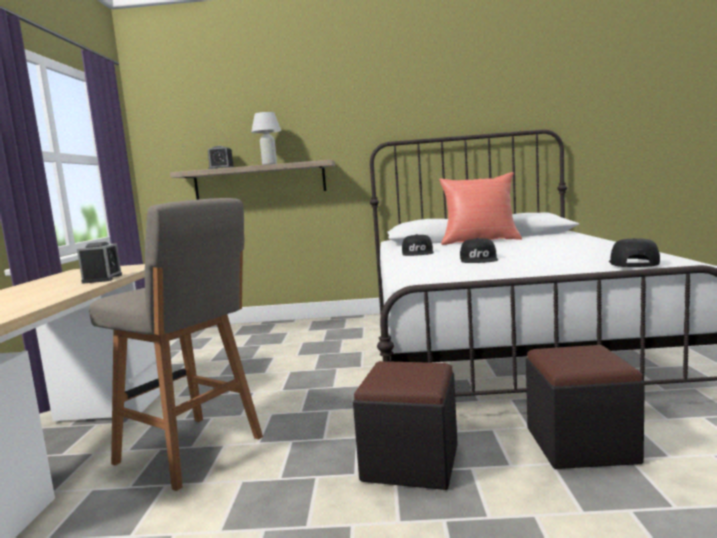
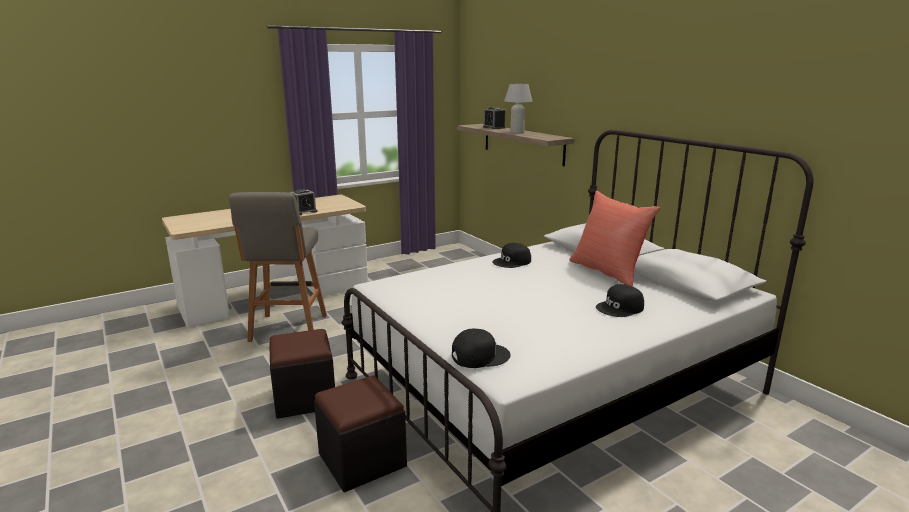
camera: 55 degrees right, 10 degrees up
(479, 259) = (484, 291): black cap -> black cap (620, 308)

